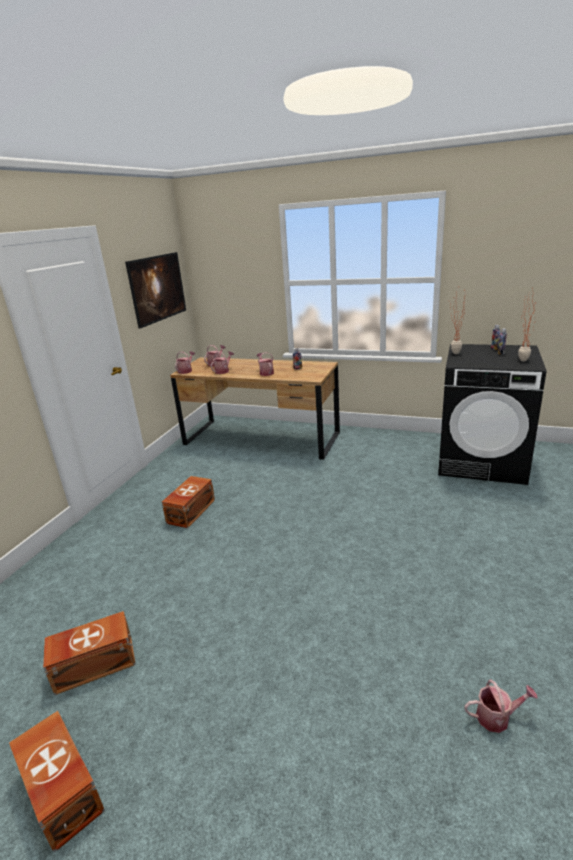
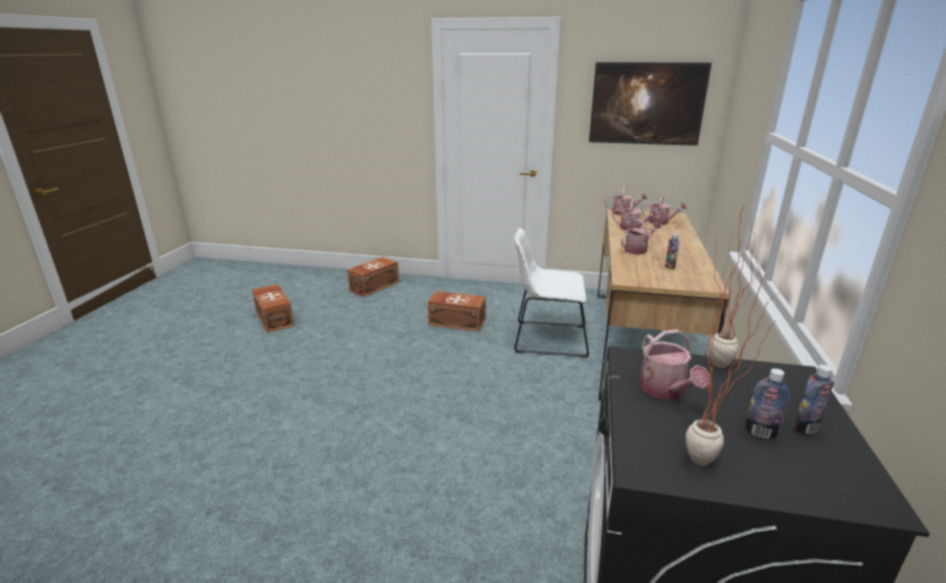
camera: 80 degrees right, 0 degrees up
(61, 792) = (186, 329): brown storage box -> brown storage box (373, 286)
(240, 470) = (546, 338): none -> white chair
(497, 717) = (96, 531): watering can -> watering can (665, 391)

